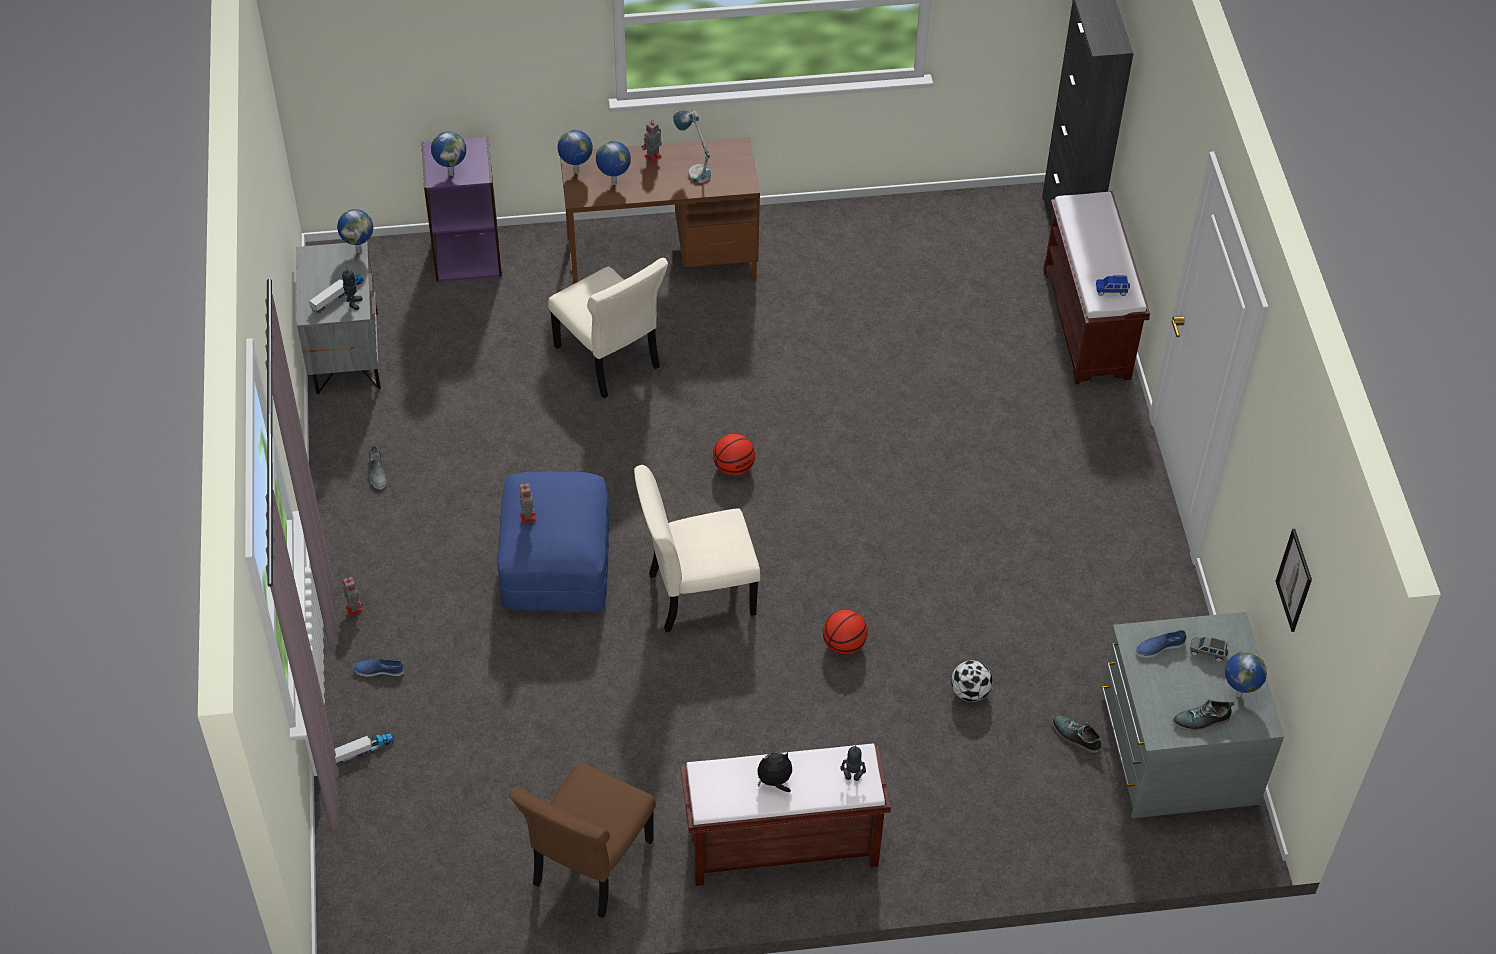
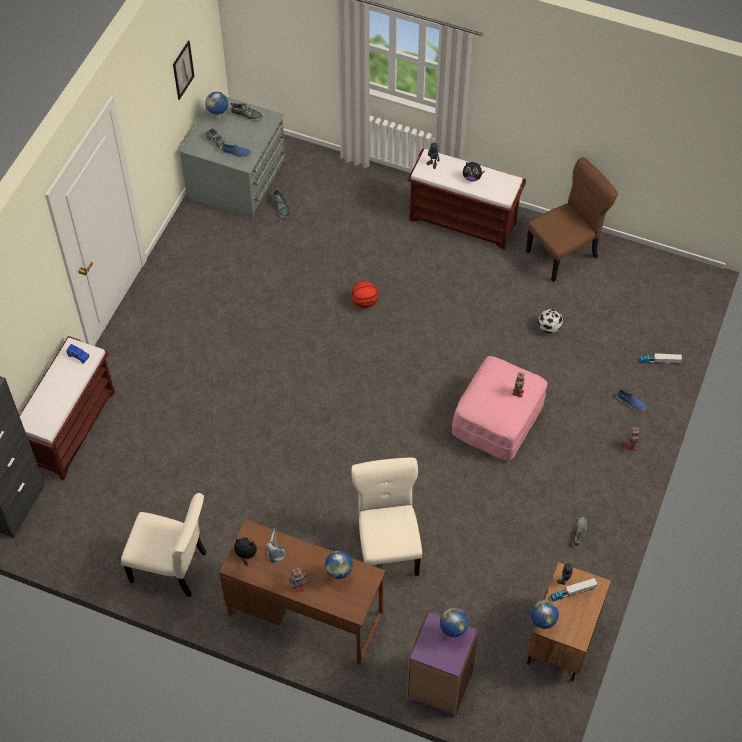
camera: 150 degrees left, 5 degrees up
(345, 353) = (563, 639): grey nightstand -> brown nightstand
(555, 563) = (498, 421): blue ottoman -> pink ottoman
(576, 172) = (360, 599): globe -> none
(696, 594) = (427, 365): beige chair -> beige chair (171, 568)
(733, 161) = (245, 555): none -> plush toy
(733, 467) = (357, 433): basketball -> none
(969, 692) = (317, 250): football -> football (549, 328)

